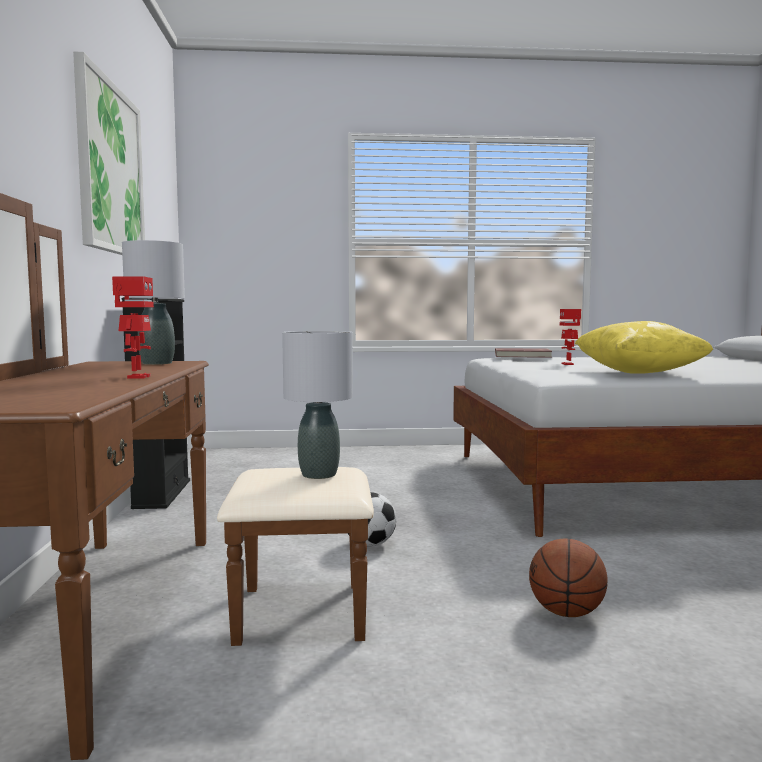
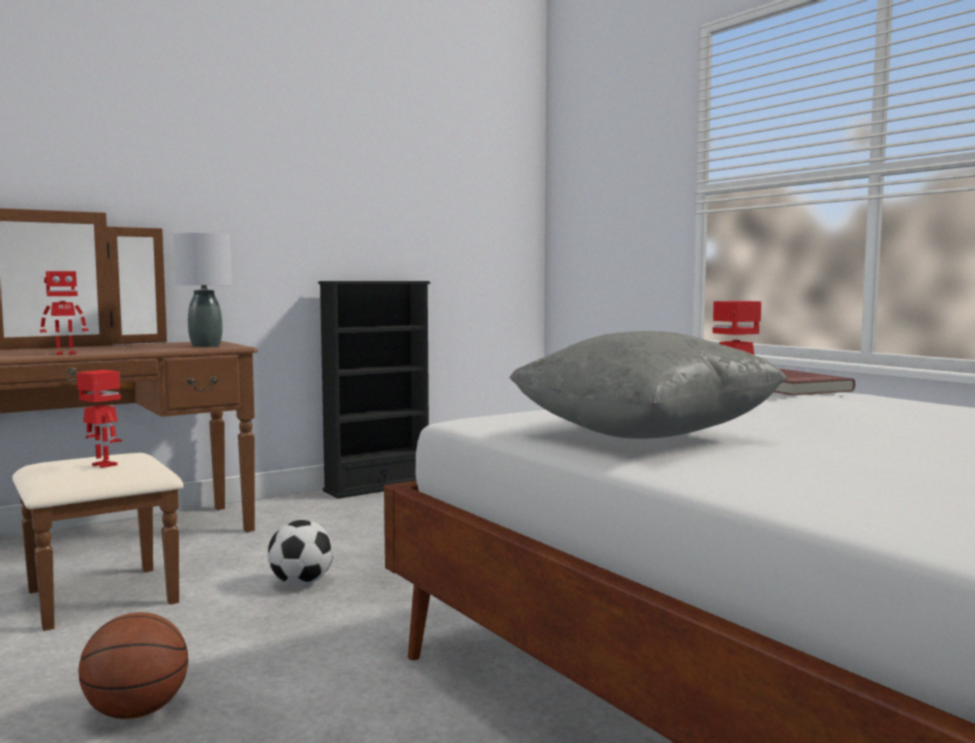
camera: 60 degrees right, 0 degrees up
(110, 169) = (316, 156): picture -> none
(318, 475) = (103, 465): grey table lamp -> toy robot
(638, 373) = (644, 436): yellow pillow -> grey pillow

